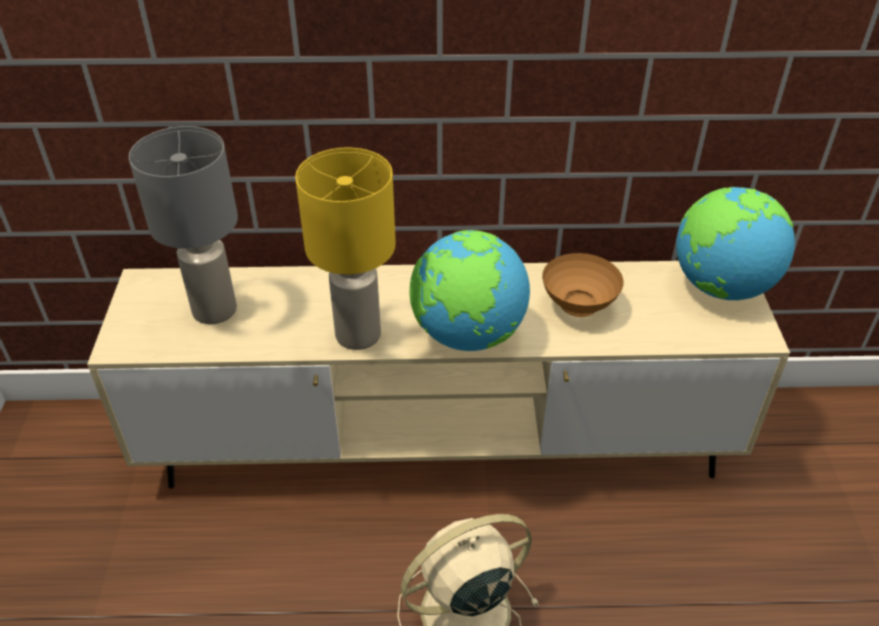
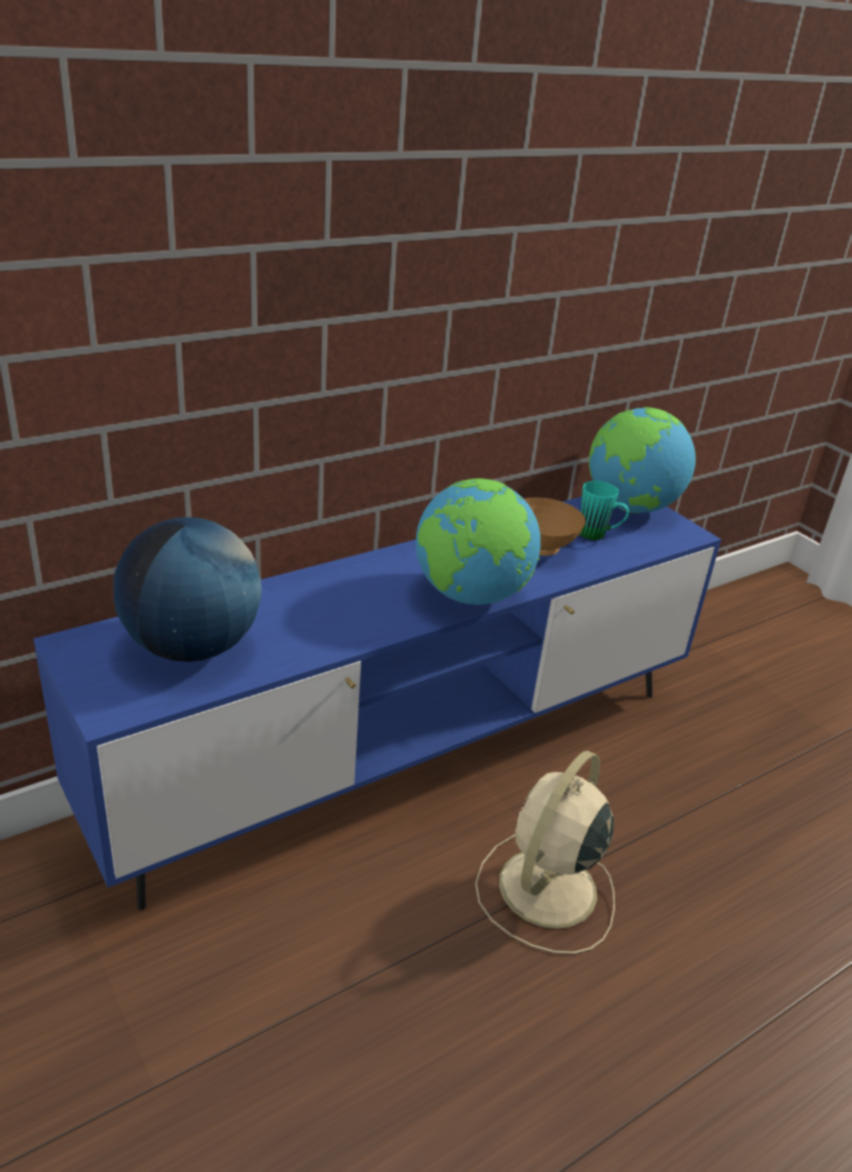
camera: 35 degrees left, 10 degrees down
(213, 311) = (192, 647): grey table lamp -> globe
(356, 335) = (368, 625): yellow table lamp -> none
(439, 447) = (407, 757): beige tv stand -> blue tv stand
(652, 309) = (598, 536): none -> turquoise mug

